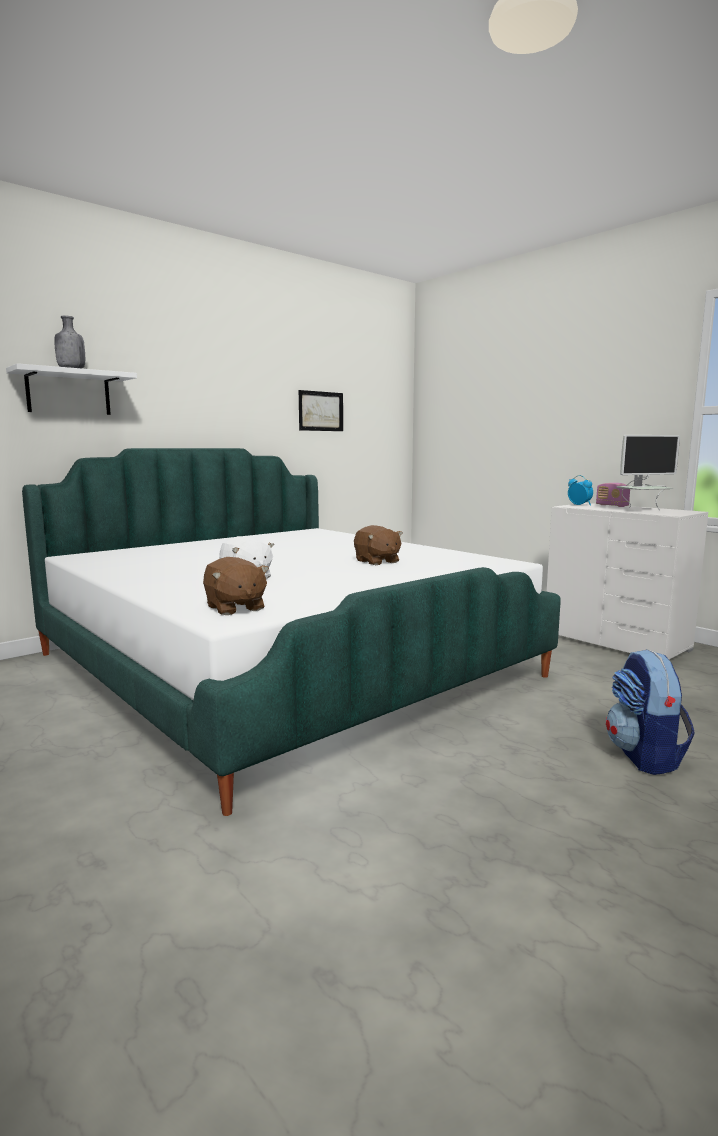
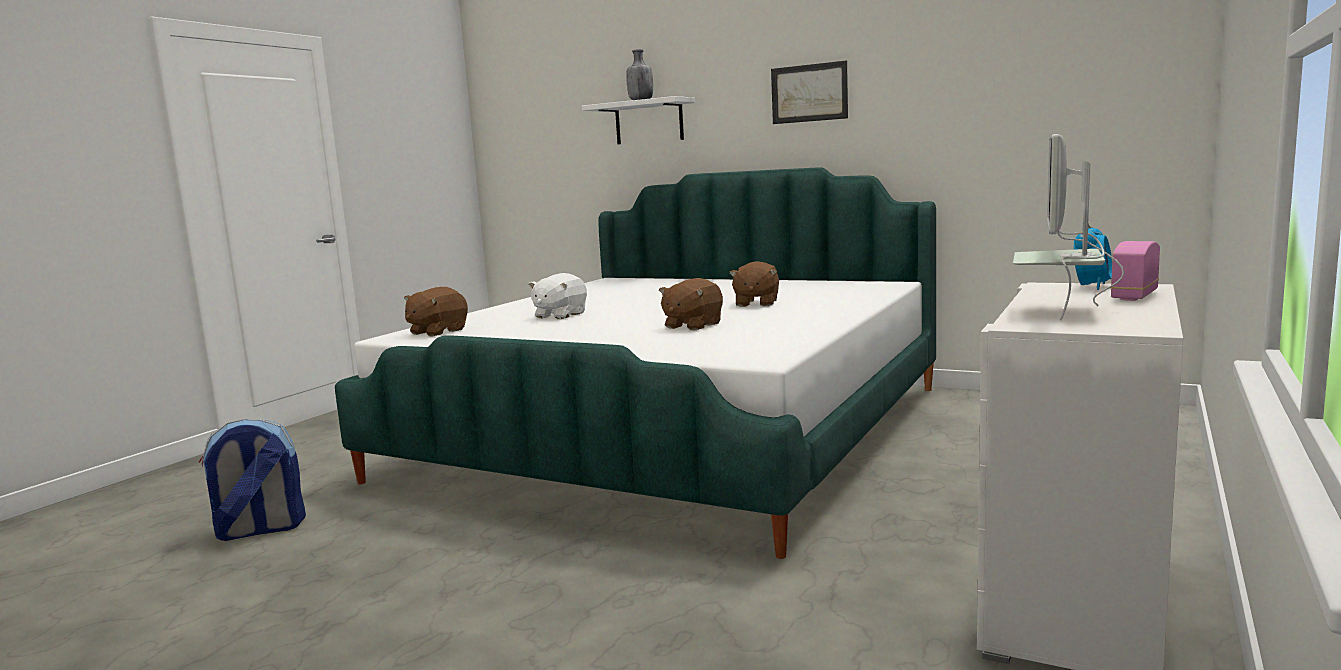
camera: 70 degrees right, 0 degrees up
(320, 548) = (756, 303): none -> brown plush toy
(321, 411) = (971, 101): picture -> picture (809, 93)
(642, 510) = (1059, 311): monitor -> monitor turned 60 degrees clockwise
(644, 756) = (521, 642): backpack -> backpack (259, 530)

